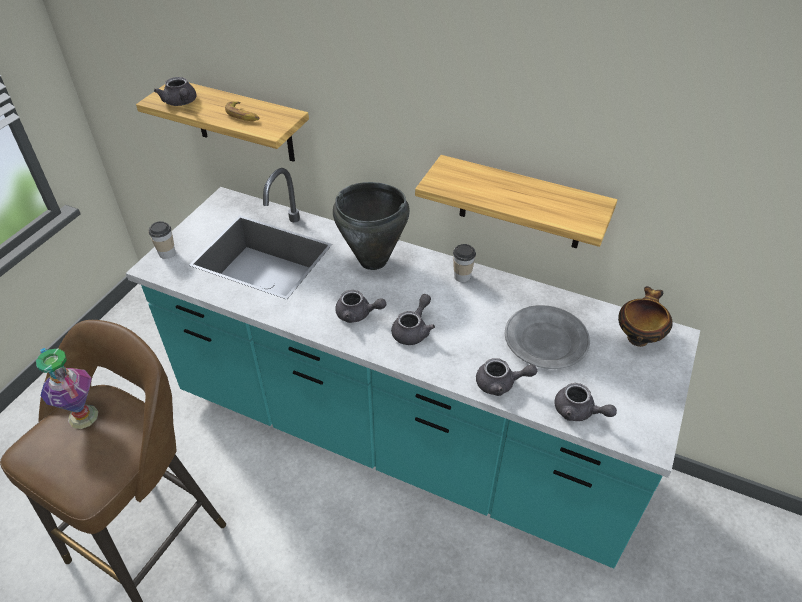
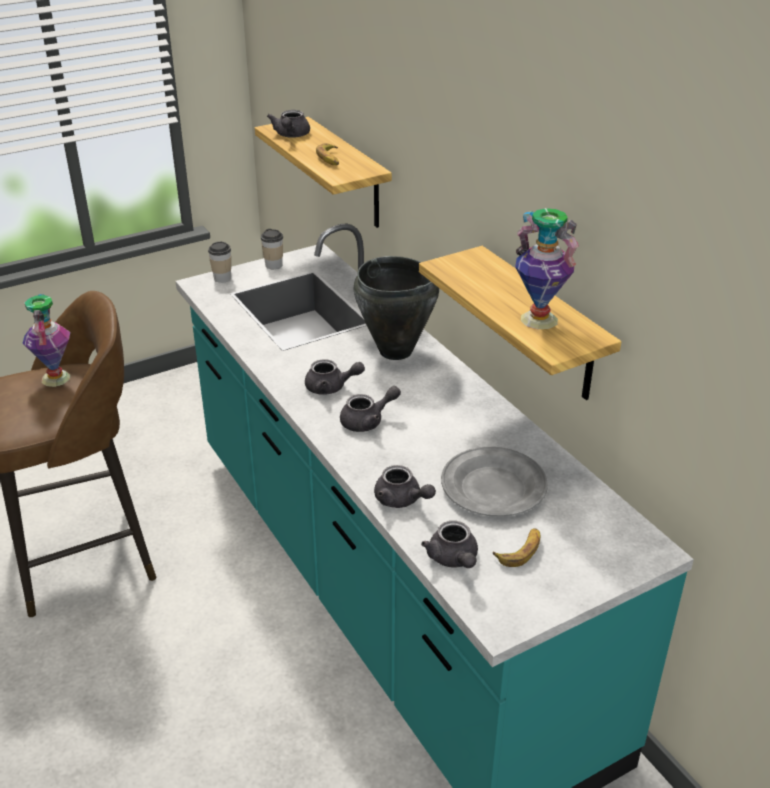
camera: 35 degrees right, 10 degrees down
(358, 314) = (331, 387): grey teapot -> grey teapot turned 45 degrees counterclockwise
(462, 276) = (470, 398): cup -> cup (273, 265)
(551, 204) = (538, 320): none -> vase
(608, 381) = (520, 551): none -> banana
(637, 337) = (604, 530): bowl -> none

